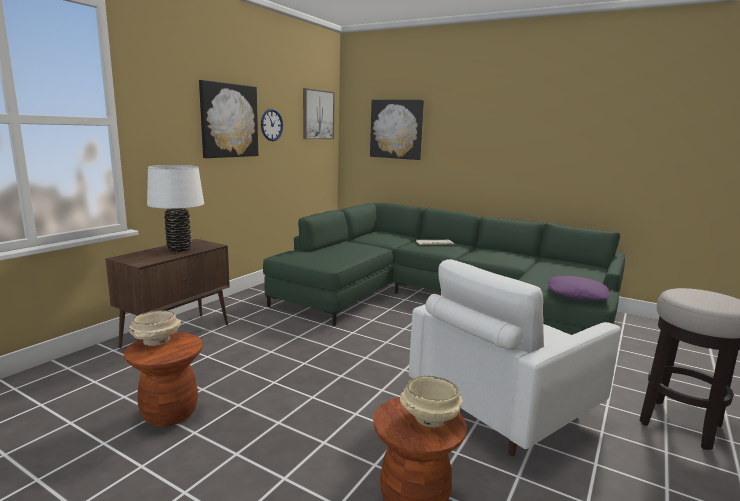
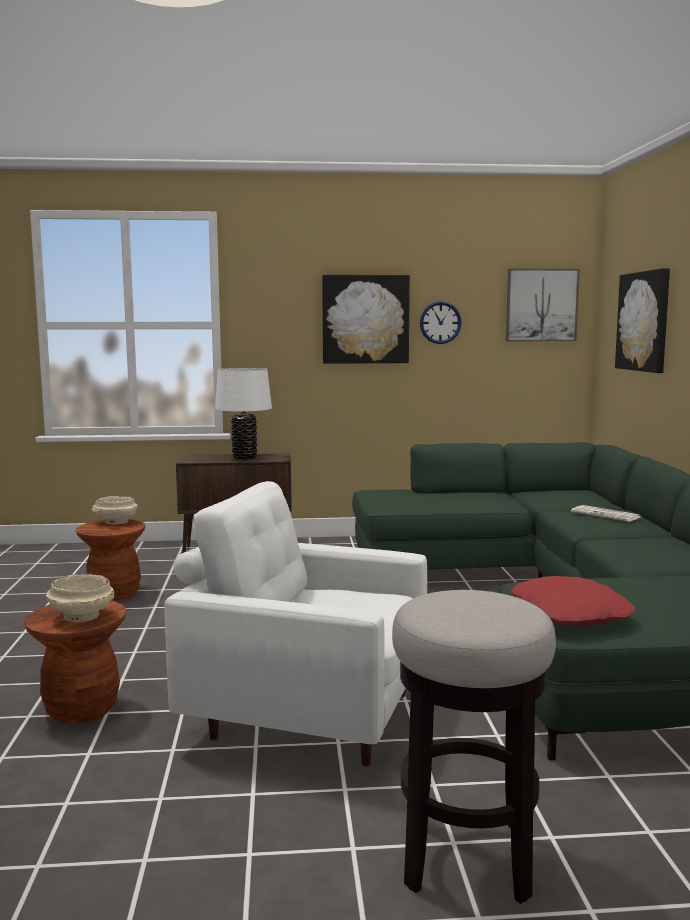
camera: 55 degrees right, 5 degrees down
(577, 294) = (571, 613): purple pillow -> red pillow

